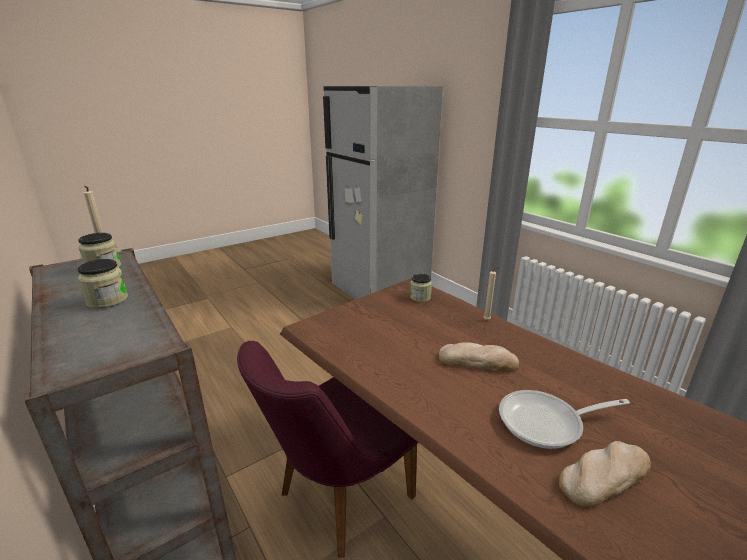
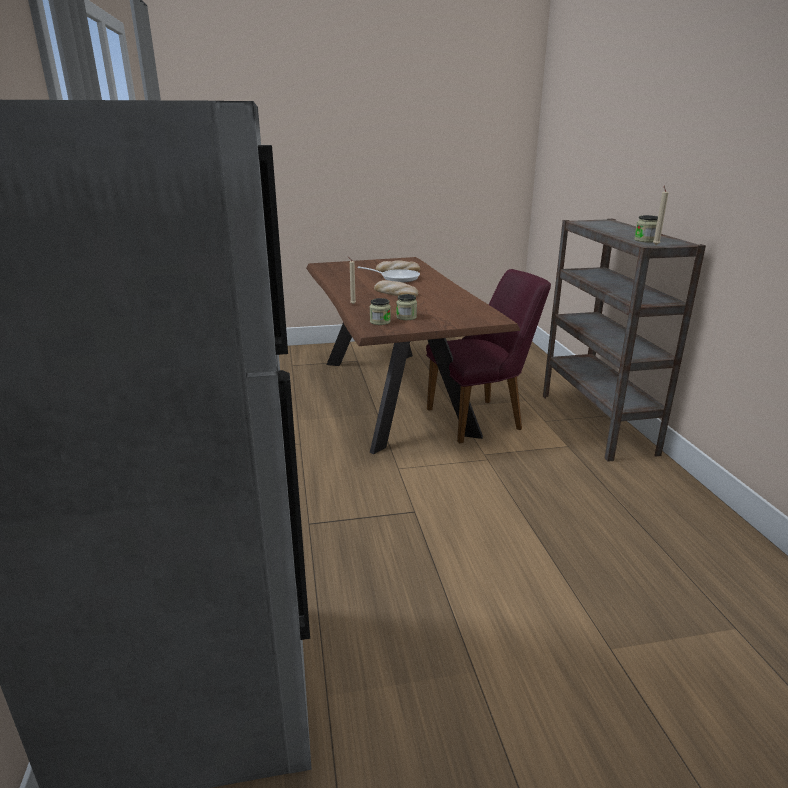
camera: 155 degrees left, 0 degrees up
(107, 300) = (618, 230): jar -> jar (406, 317)

